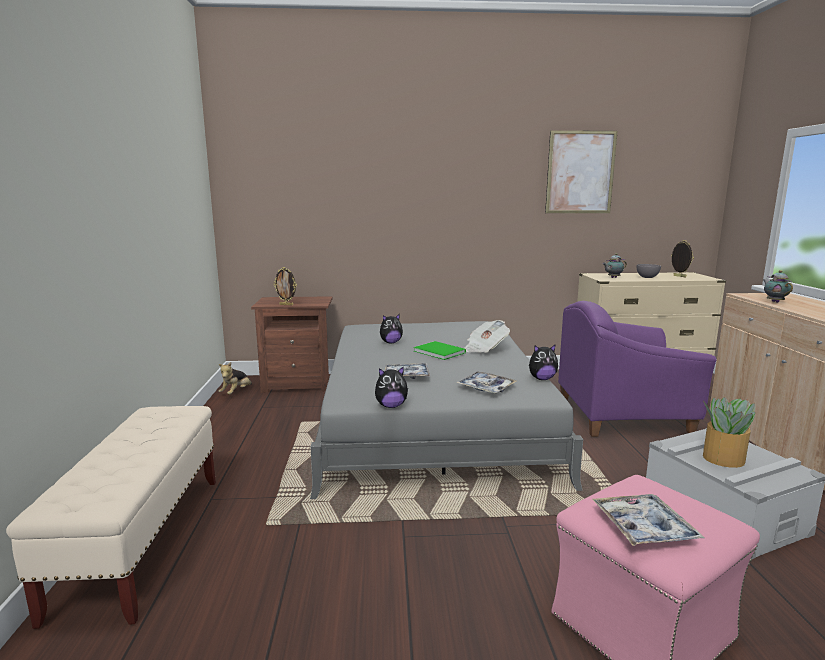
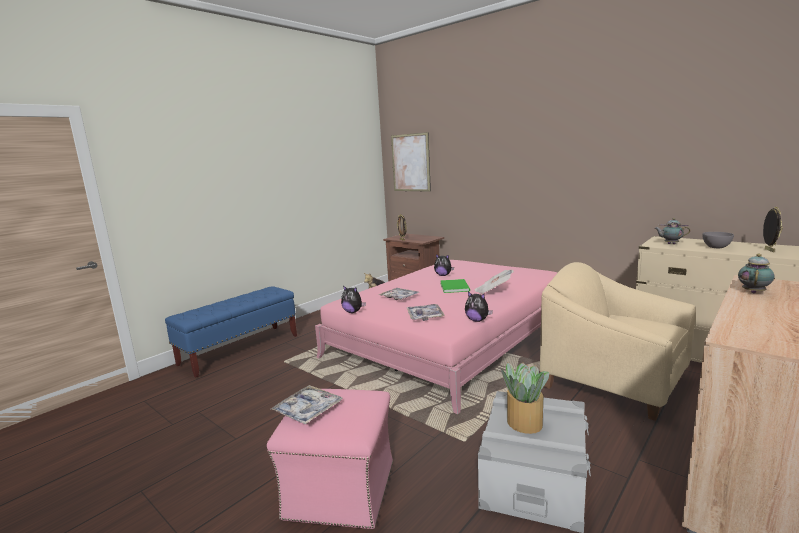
camera: 45 degrees right, 0 degrees up
(143, 541) = (240, 350): beige bench -> blue bench
(431, 419) = (451, 338): grey bed -> pink bed
(580, 172) = (658, 131): picture -> picture (410, 163)
(623, 415) = (612, 383): purple armchair -> beige armchair

